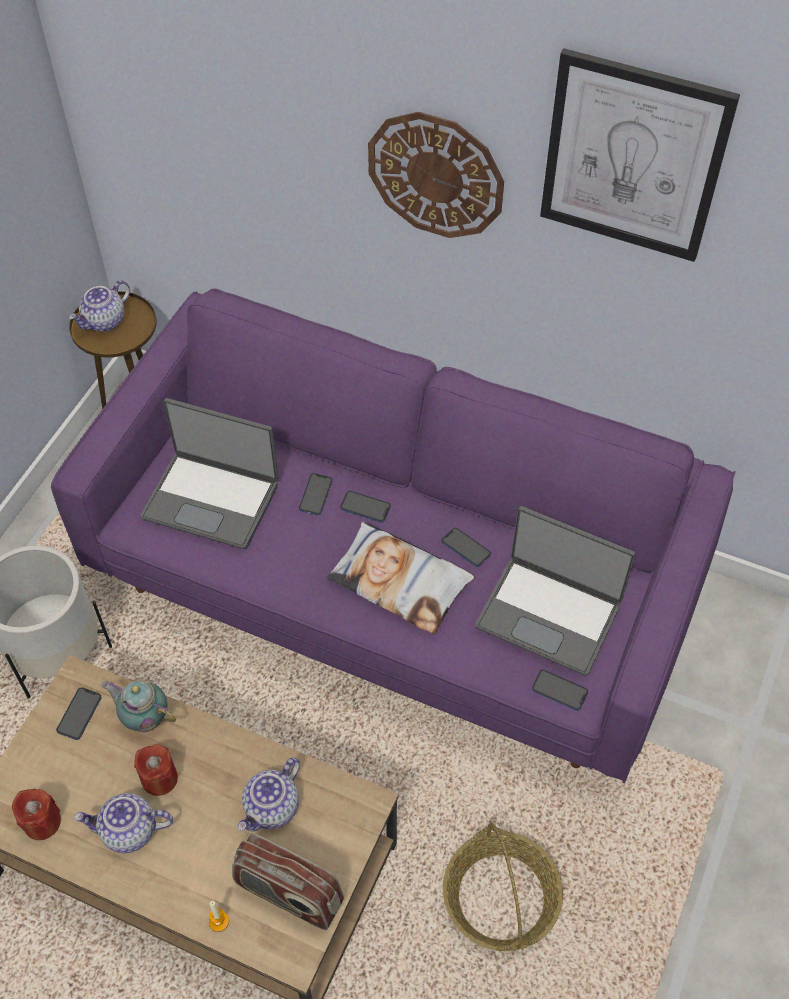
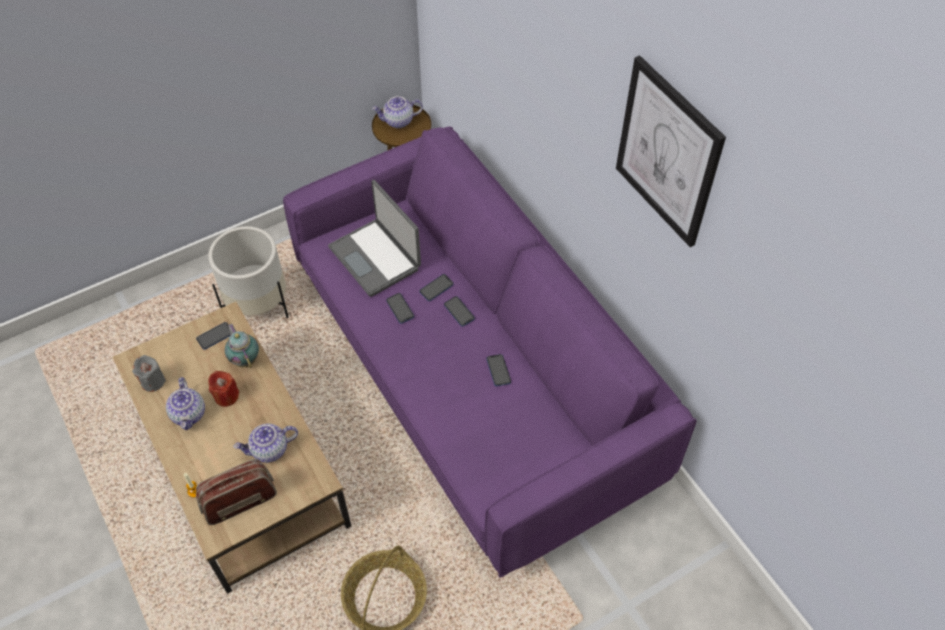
camera: 35 degrees right, 0 degrees up
(42, 822) = (153, 381): red candle -> grey candle
(129, 831) = (189, 414): teapot -> teapot turned 135 degrees counterclockwise
(288, 894) = (240, 501): radio -> radio turned 90 degrees clockwise
(400, 582) = (442, 367): pillow -> none
(436, 175) = (571, 111): wall clock -> none
(549, 614) = (514, 440): laptop -> none
(559, 691) = (481, 489): phone -> phone (400, 309)

